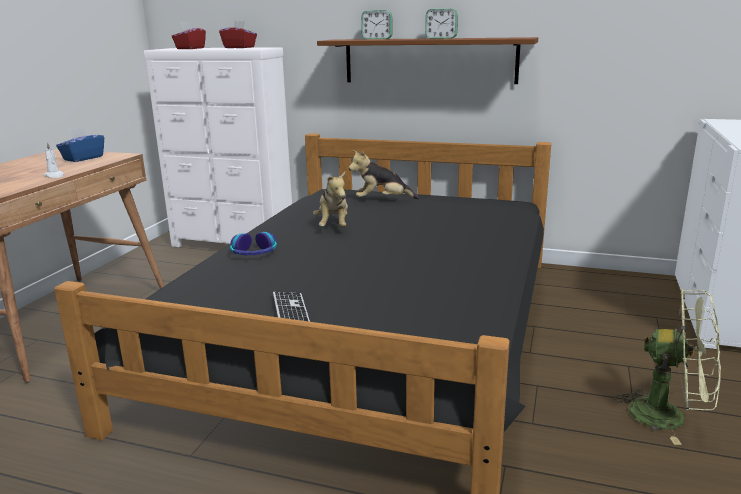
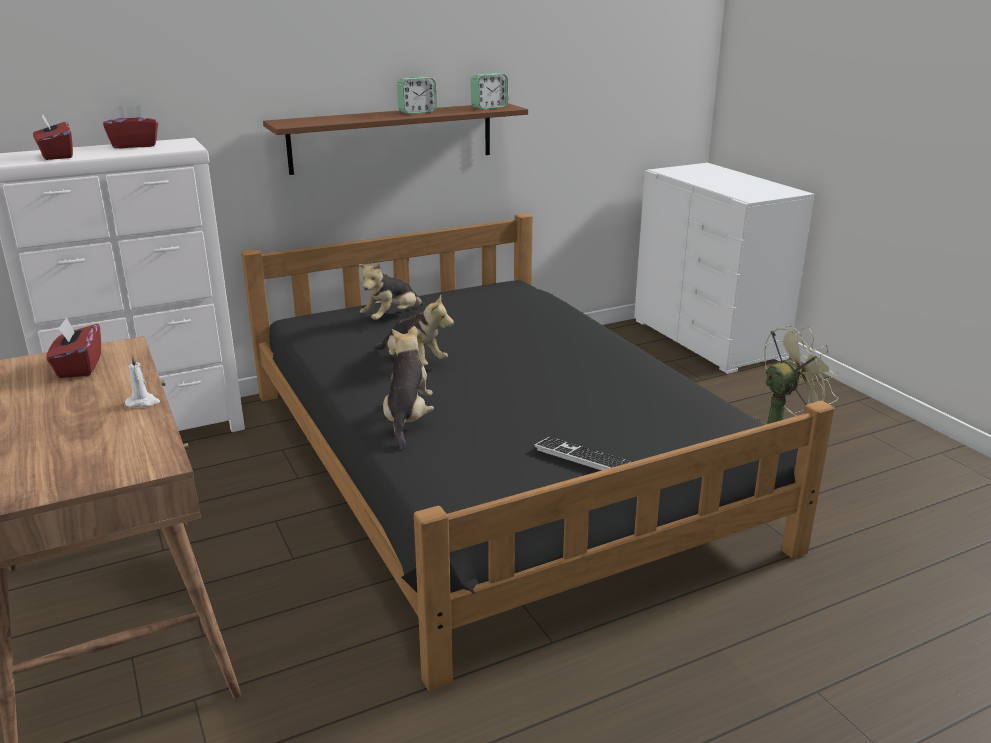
camera: 45 degrees left, 5 degrees up
(83, 158) = (79, 367): blue tissue box -> red tissue box
(254, 253) = (408, 419): headphones -> plush toy
(377, 39) = (336, 117): alarm clock -> alarm clock (489, 107)

